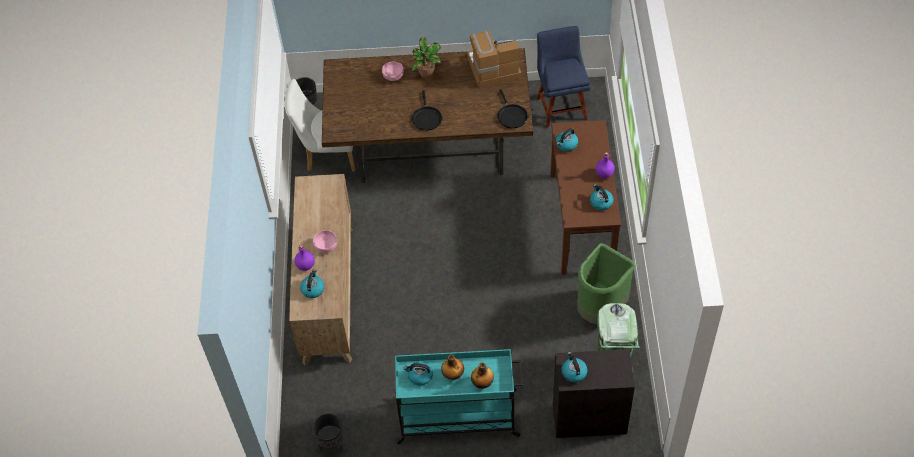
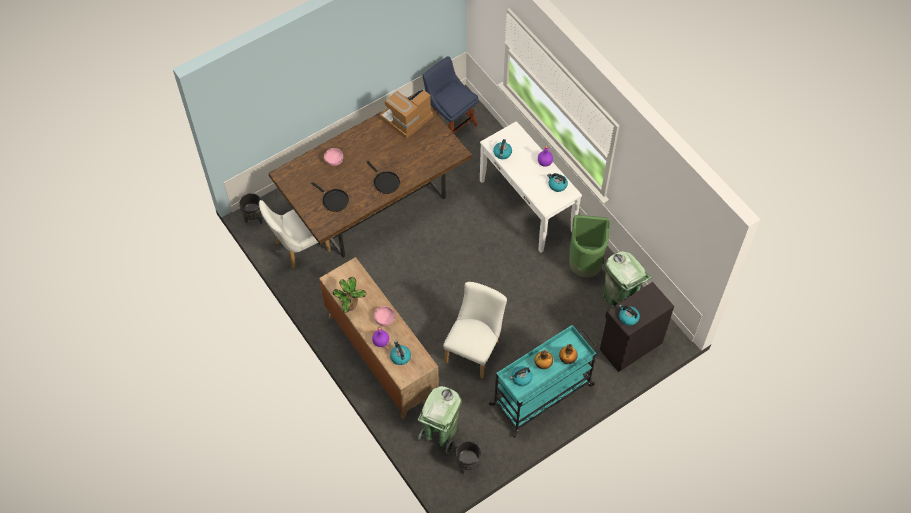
camera: 35 degrees left, 5 degrees up
(328, 398) = (440, 433): none -> green trash can
(424, 334) = (475, 348): none -> white chair
(426, 74) = (359, 147): potted plant -> potted plant (350, 306)
(511, 116) = (447, 150): black frying pan -> black frying pan (334, 200)
(582, 221) = (527, 205): brown console table -> white console table

